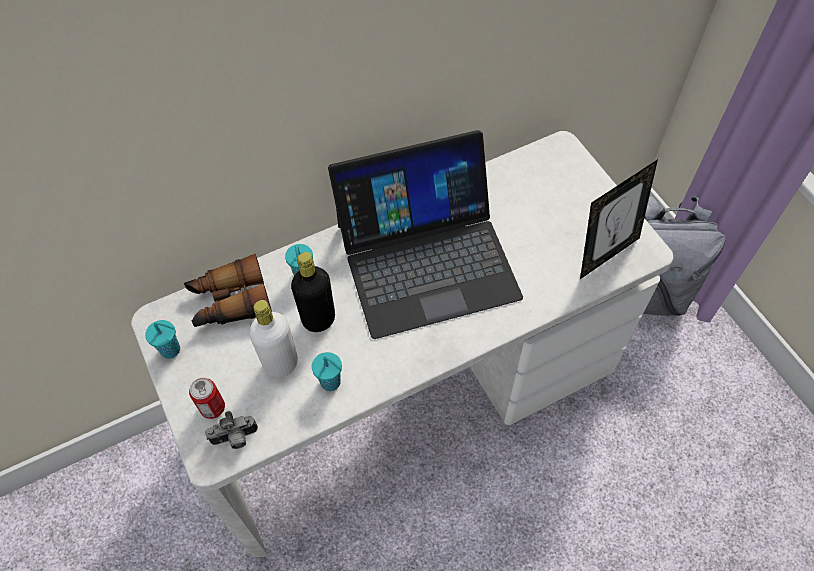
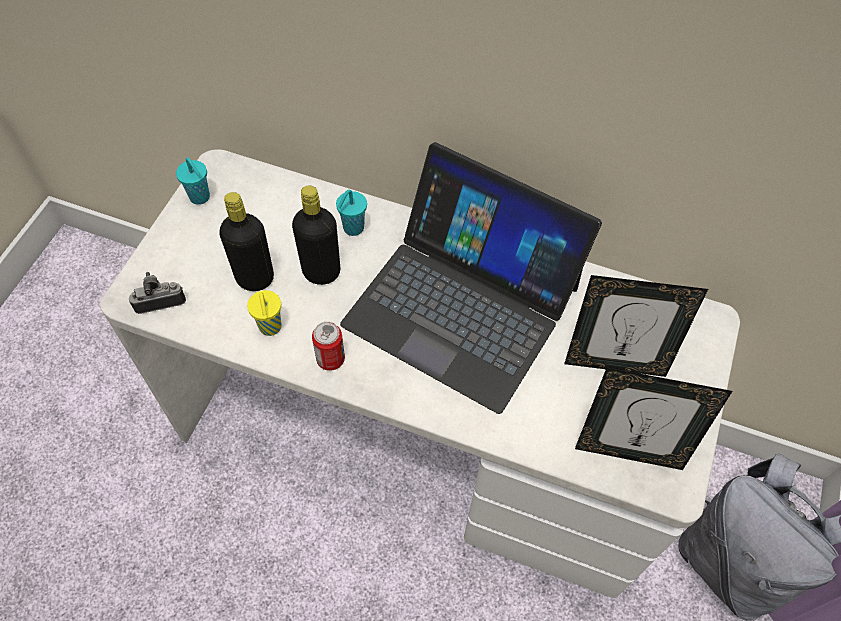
camera: 45 degrees right, 0 degrees up
(212, 407) = (174, 264): can -> can (330, 359)
(229, 301) = (278, 199): binoculars -> none
(235, 439) = (160, 301): camera -> camera turned 135 degrees clockwise
(281, 363) = (255, 278): white bottle -> black bottle
(331, 382) = (270, 328): turquoise cup -> yellow cup
(543, 214) = (614, 363): none -> picture frame

